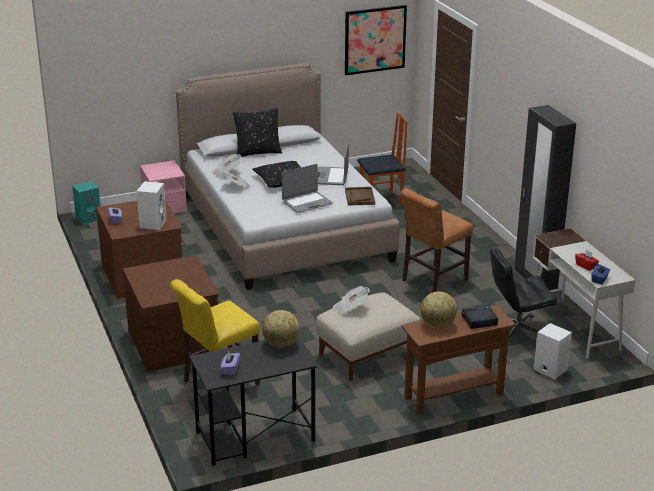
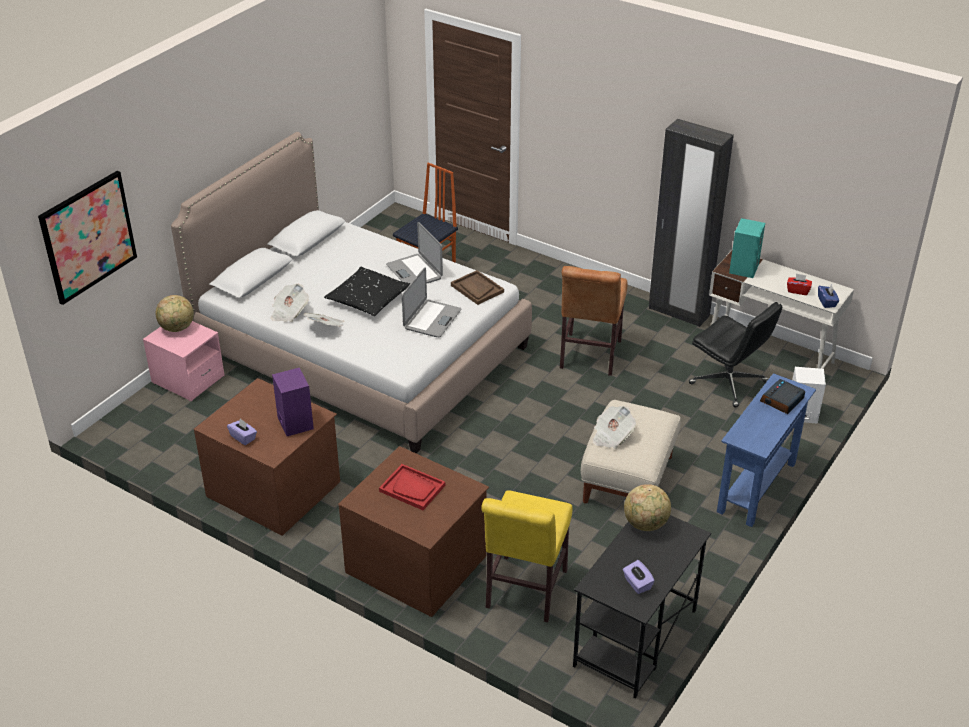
camera: 35 degrees left, 10 degrees up
(89, 218) = (109, 436): turquoise speaker -> turquoise speaker (743, 268)
(152, 223) = (294, 423): white speaker -> purple speaker
(173, 277) = (412, 488): none -> red tray
(257, 152) = (290, 269): black pillow -> none
(375, 39) = (351, 75): picture -> picture (88, 236)
(437, 324) = (753, 423): globe -> globe (177, 328)
(453, 396) = (756, 487): brown console table -> blue console table
(517, 332) = (729, 383): black office chair -> black office chair turned 90 degrees counterclockwise

